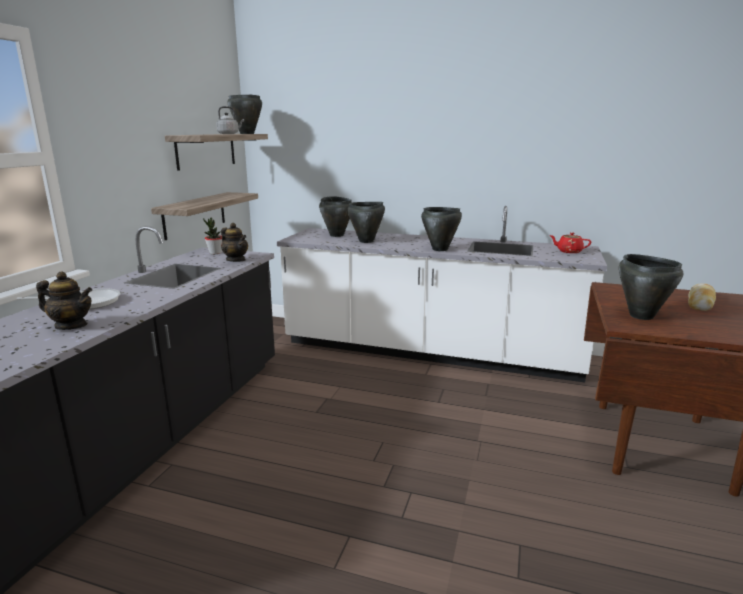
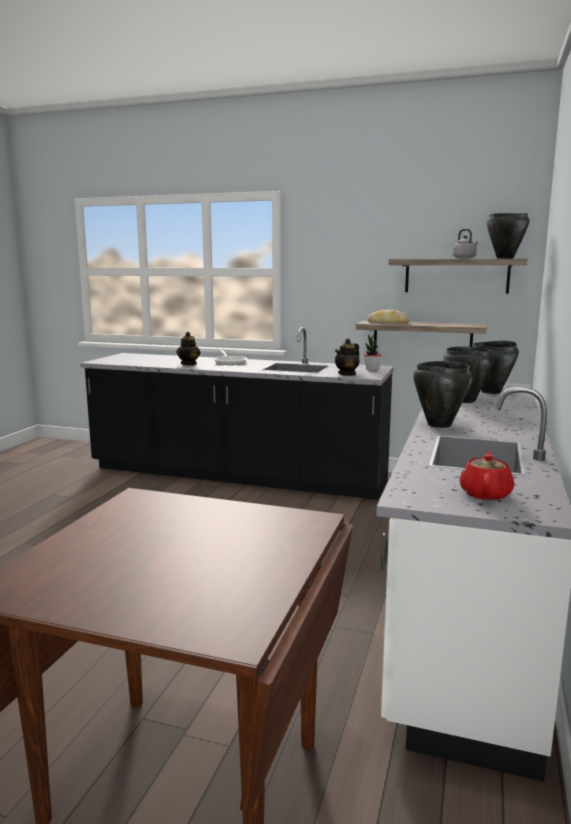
camera: 90 degrees right, 5 degrees down
(641, 316) = (167, 513): black cooking pot -> none
(700, 303) = (212, 574): bread -> bread (388, 323)

